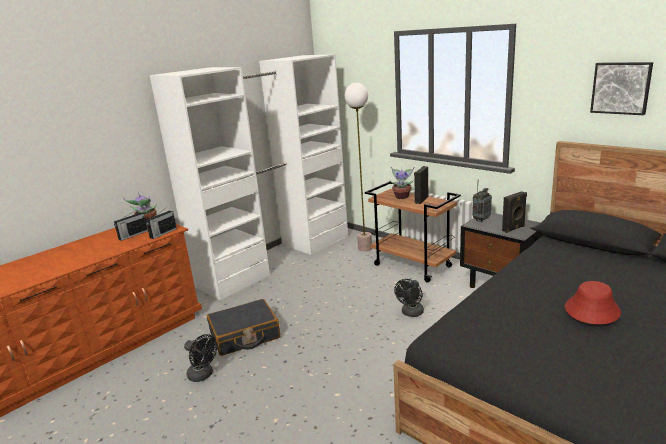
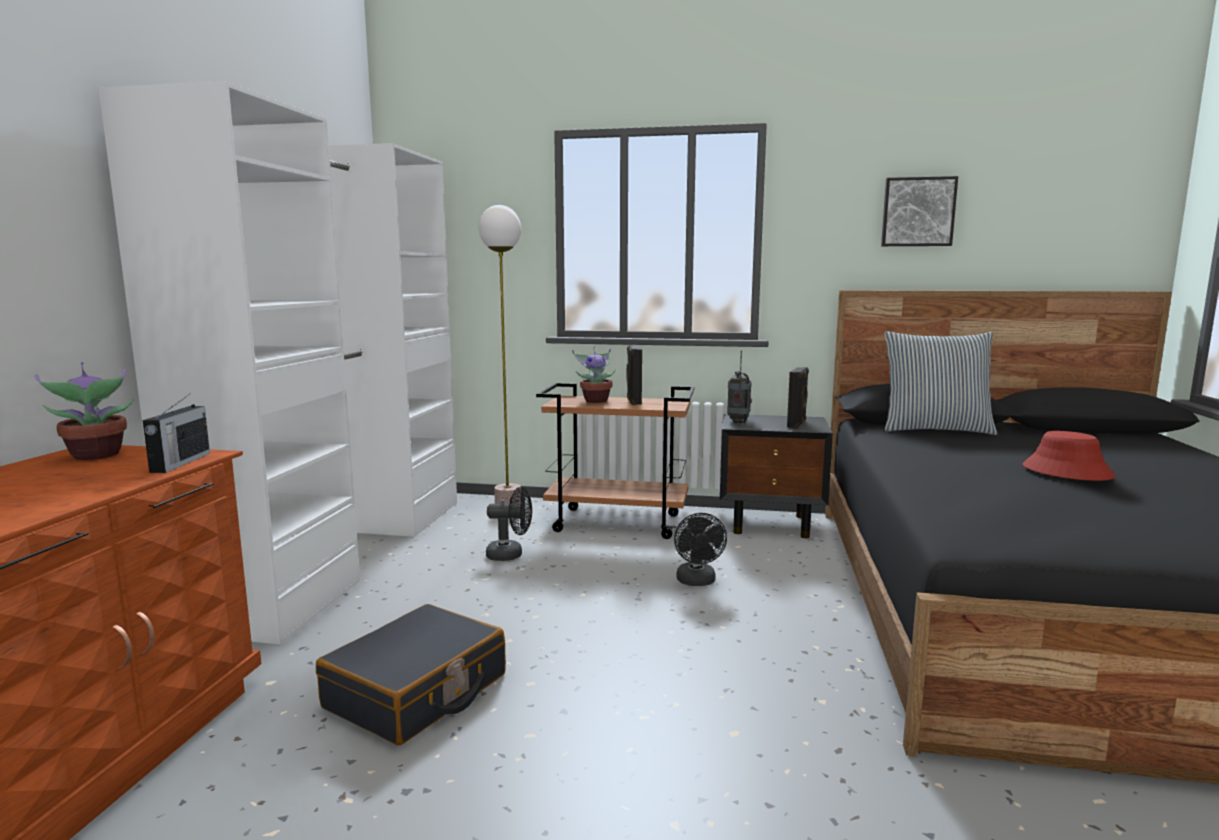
camera: 35 degrees left, 10 degrees down
(132, 235) = (78, 474): radio -> none
(203, 375) = (394, 801): black fan -> black fan (510, 555)
(588, 251) = (934, 429): none -> pillow

